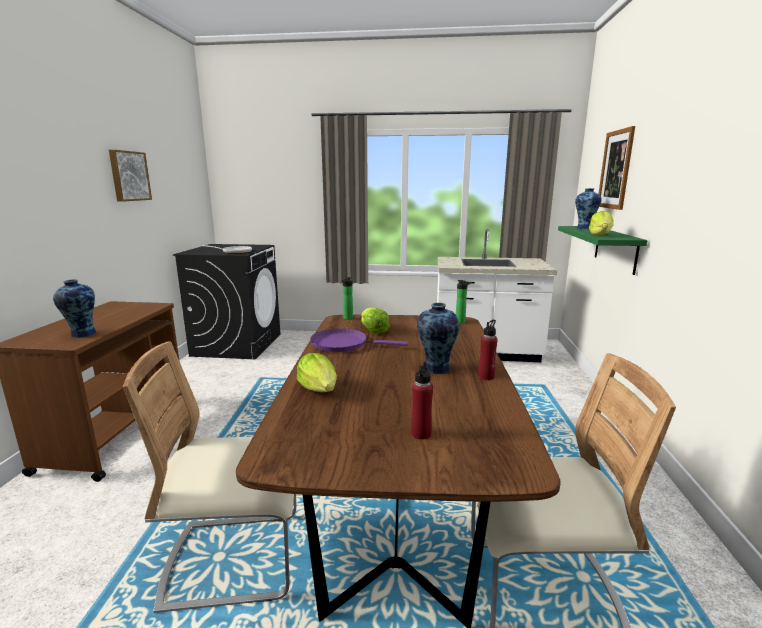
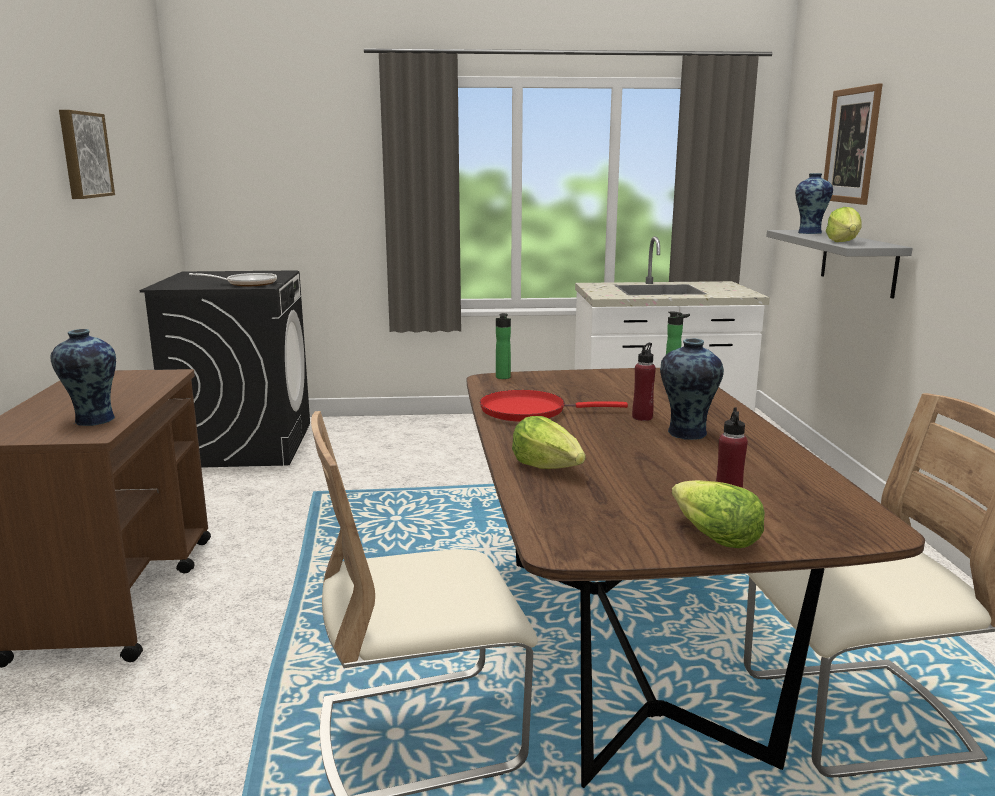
camera: 10 degrees left, 0 degrees up
(343, 344) = (529, 411): purple frying pan -> red frying pan
(373, 330) = (556, 391): lettuce -> lettuce (713, 537)
(486, 376) = (760, 438): red bottle -> red bottle (642, 417)
(615, 248) = (858, 262): green shelf -> grey shelf

